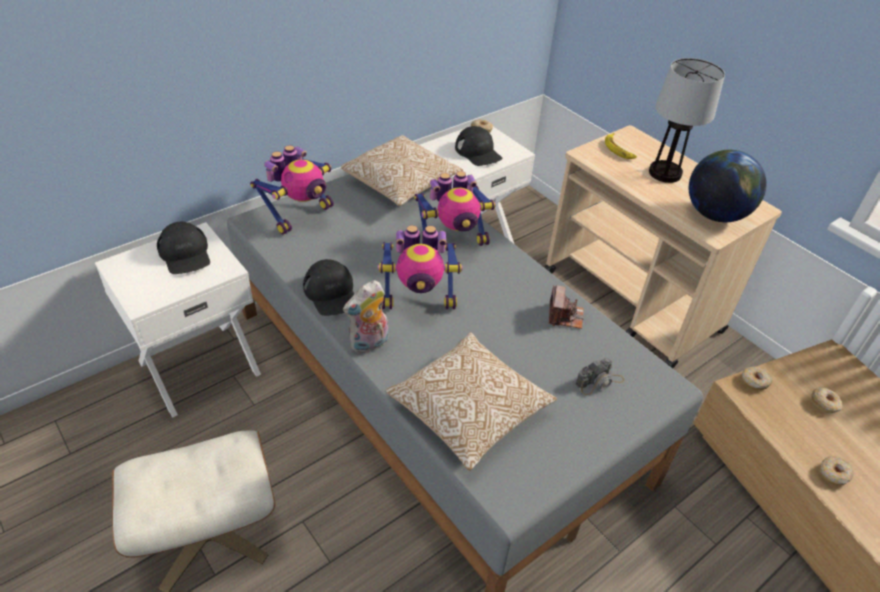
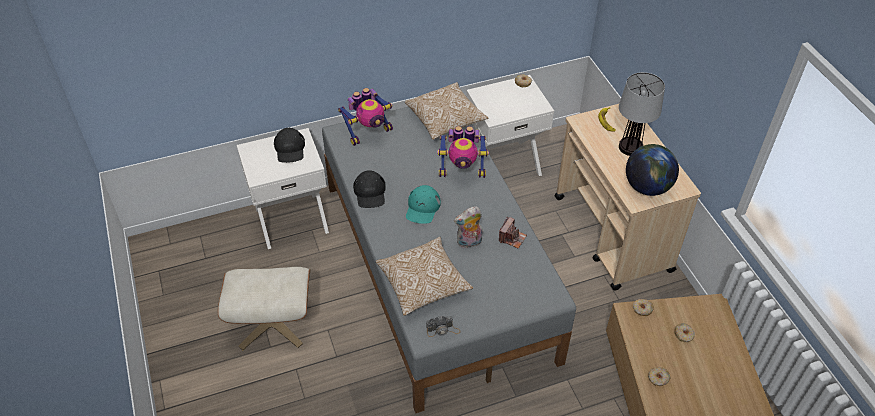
camera: 20 degrees right, 5 degrees up
(369, 344) = (381, 231): plush toy -> plush toy (469, 243)
(419, 299) = (422, 208): toy robot -> turquoise cap
(478, 152) = (511, 102): black cap -> none
(599, 381) = (512, 284): camera -> camera (443, 330)

